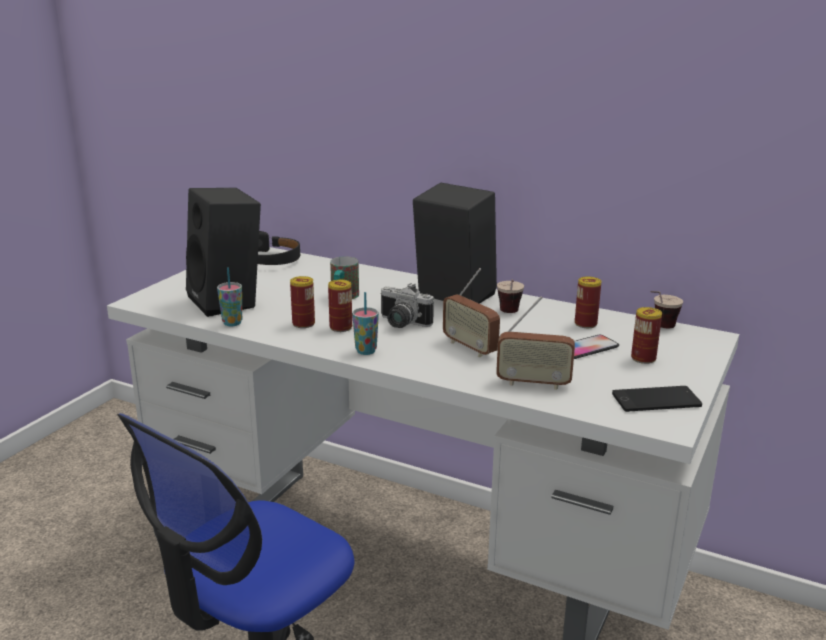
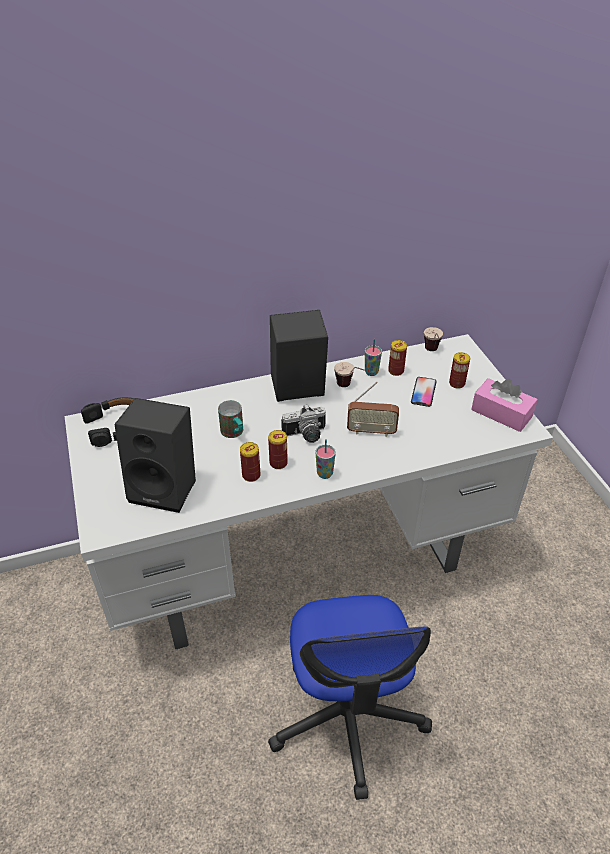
camera: 45 degrees left, 20 degrees up
(232, 323) = (205, 506): cup -> cup (371, 372)
(533, 383) = (439, 439): radio -> none
(656, 400) = (501, 413): phone -> pink tissue box

